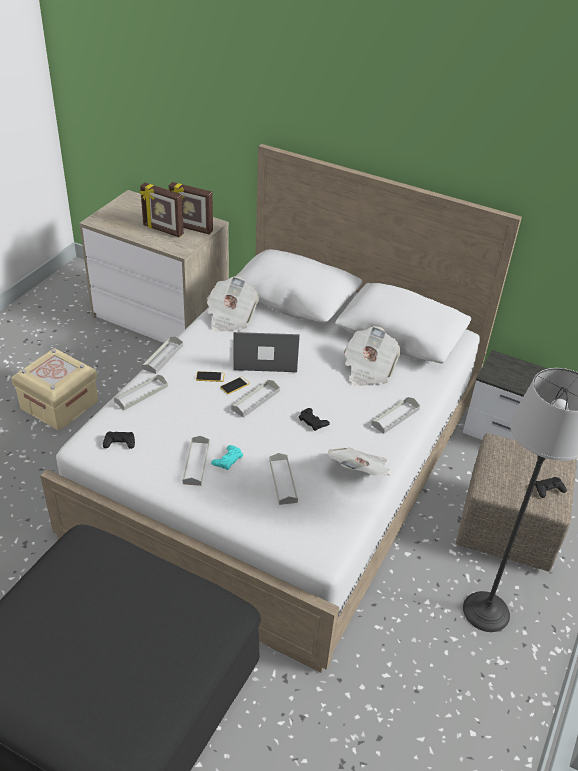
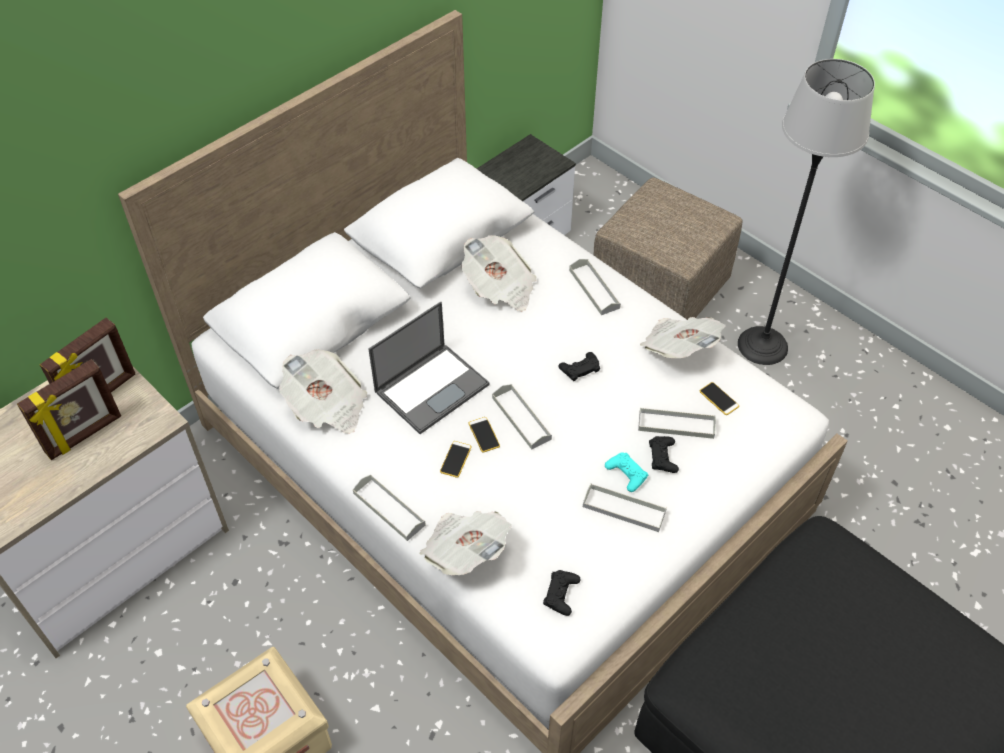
camera: 70 degrees left, 10 degrees up
(141, 394) = (465, 551): grey tray -> newspaper
(264, 356) = (432, 387): laptop -> laptop turned 150 degrees counterclockwise
(319, 503) = (719, 399): none -> phone
(548, 489) = (699, 213): black game controller -> black game controller (663, 457)

